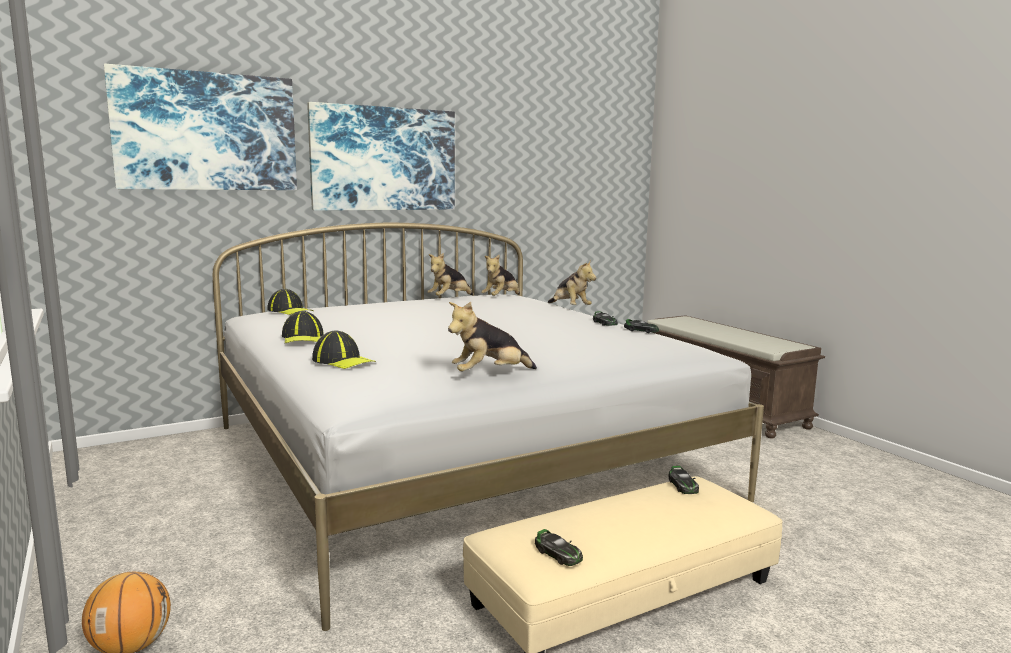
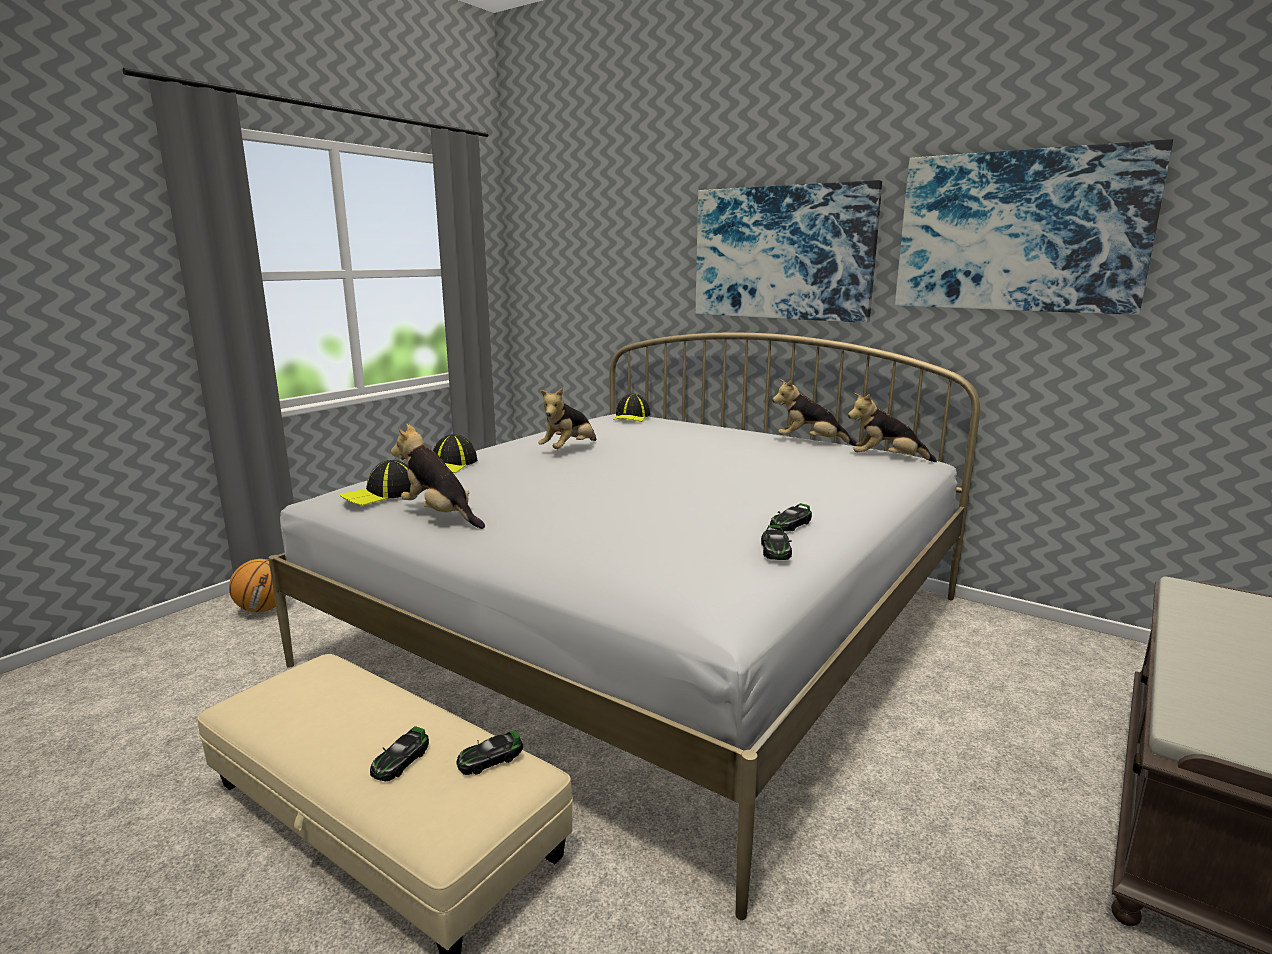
camera: 65 degrees right, 5 degrees up
(206, 132) = (616, 232): picture -> picture (1019, 232)
(303, 338) = (526, 440): cap -> cap (382, 494)
(557, 554) = (271, 702): toy car -> toy car (401, 760)
(569, 308) = (886, 496): plush toy -> plush toy (569, 450)

